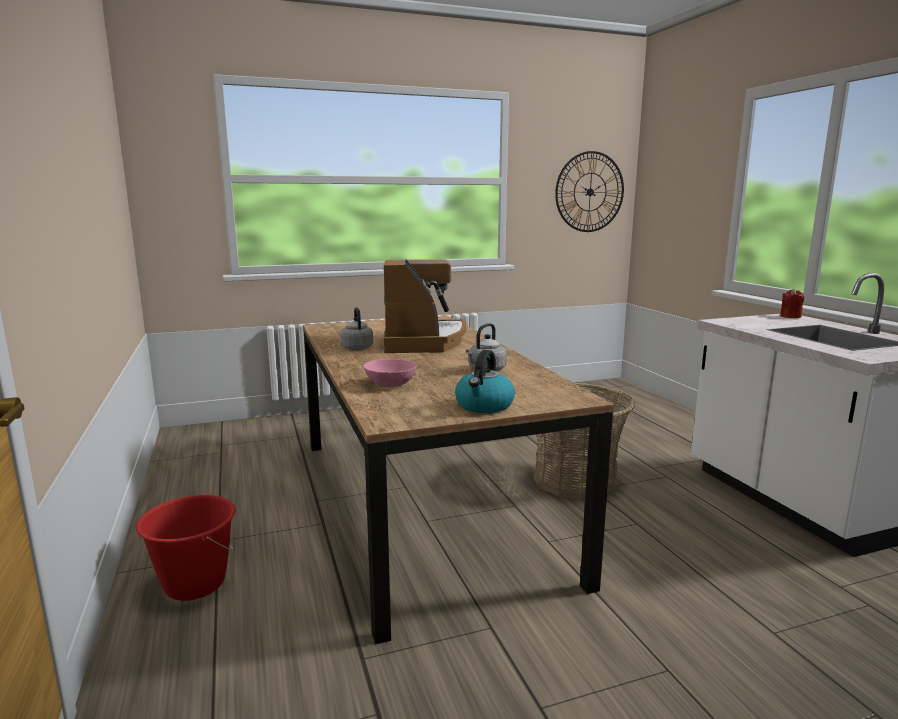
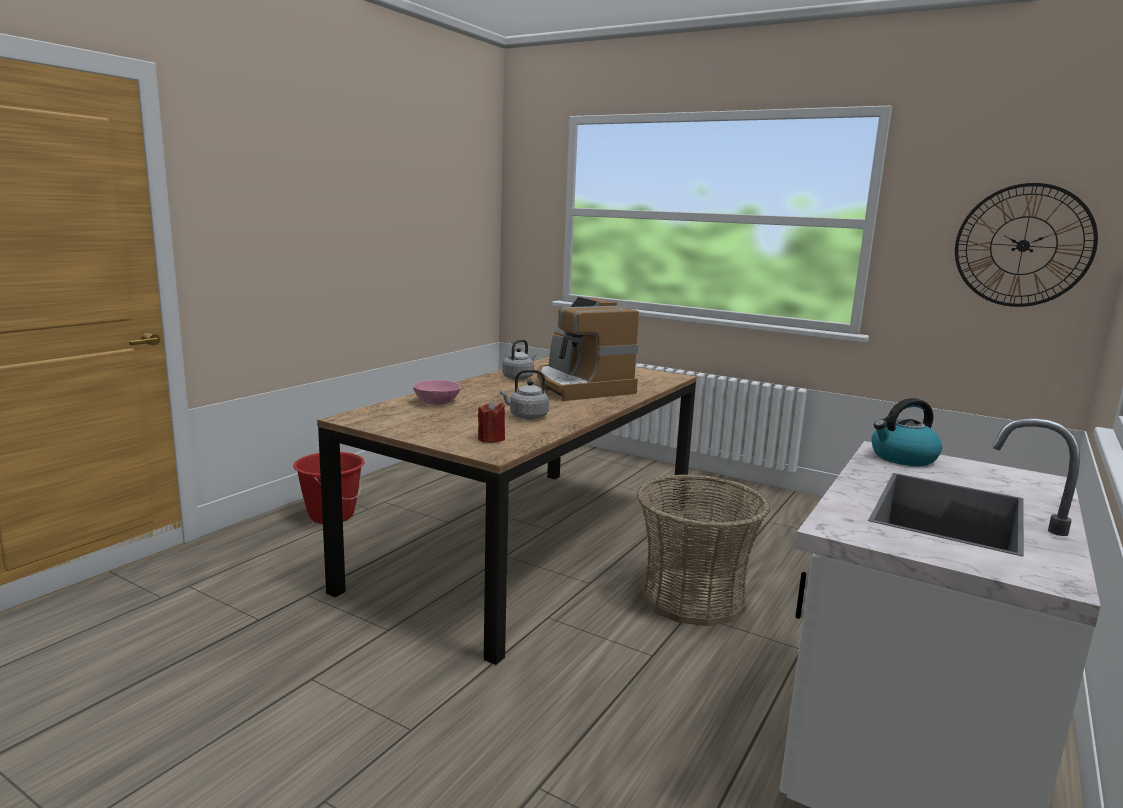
camera: 50 degrees right, 0 degrees up
(423, 341) = (580, 387): coffee machine -> coffee machine turned 105 degrees clockwise
(484, 406) = (424, 432): kettle -> kettle (902, 458)
(790, 316) = (1039, 480): red candle -> red candle (491, 439)

